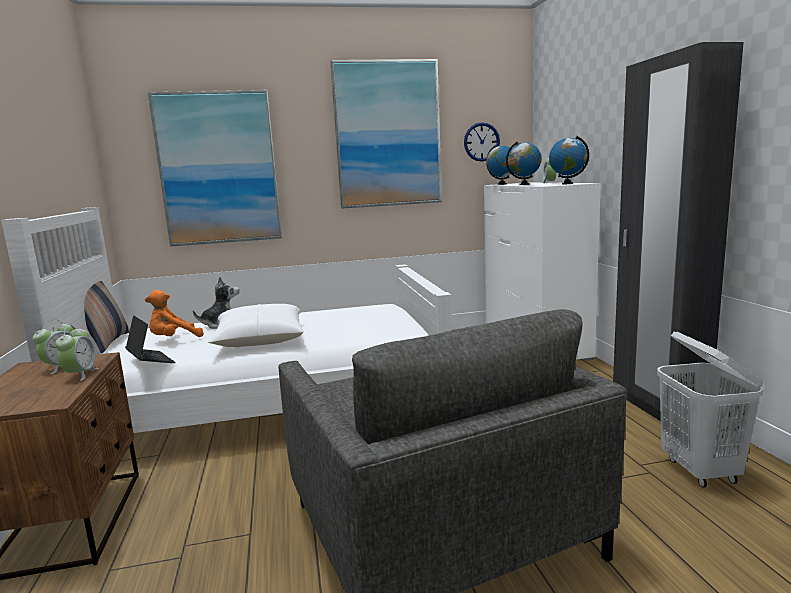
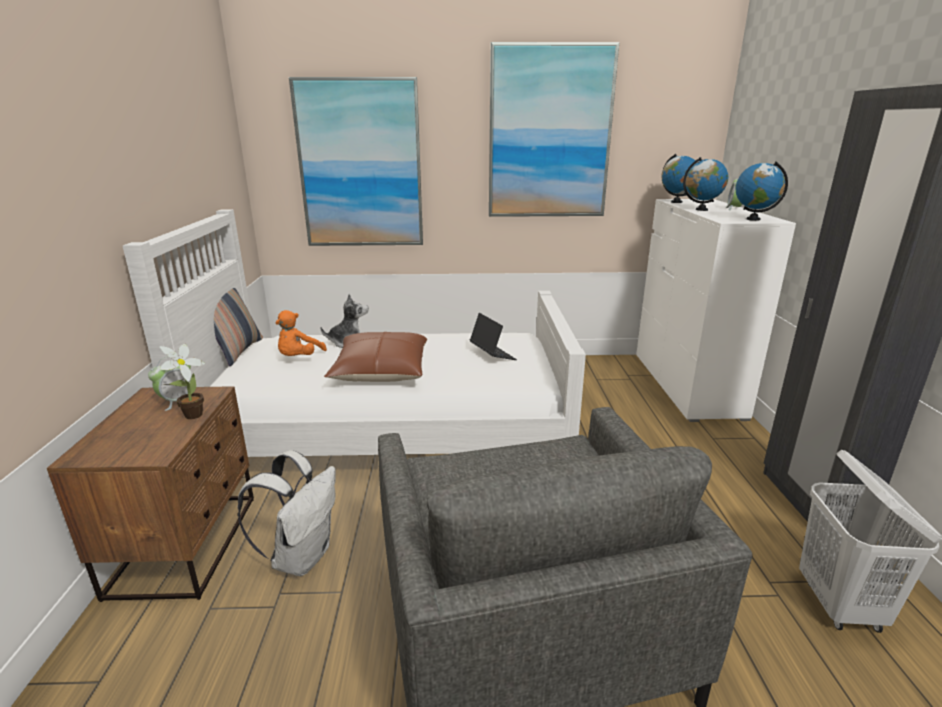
camera: 10 degrees right, 10 degrees up
(80, 374) = (191, 416): alarm clock -> potted plant
(150, 361) = (270, 386): laptop -> laptop (492, 355)
(174, 339) = (299, 358): orange plush toy -> orange plush toy turned 45 degrees counterclockwise
(201, 513) = (302, 556): none -> white backpack
(259, 339) = (381, 371): white pillow -> brown pillow
(481, 142) = (660, 147): wall clock -> none

